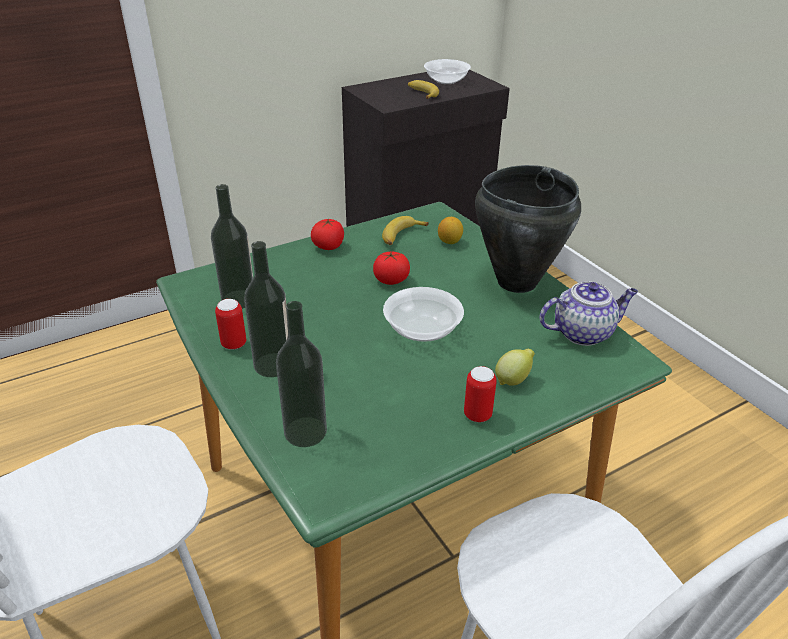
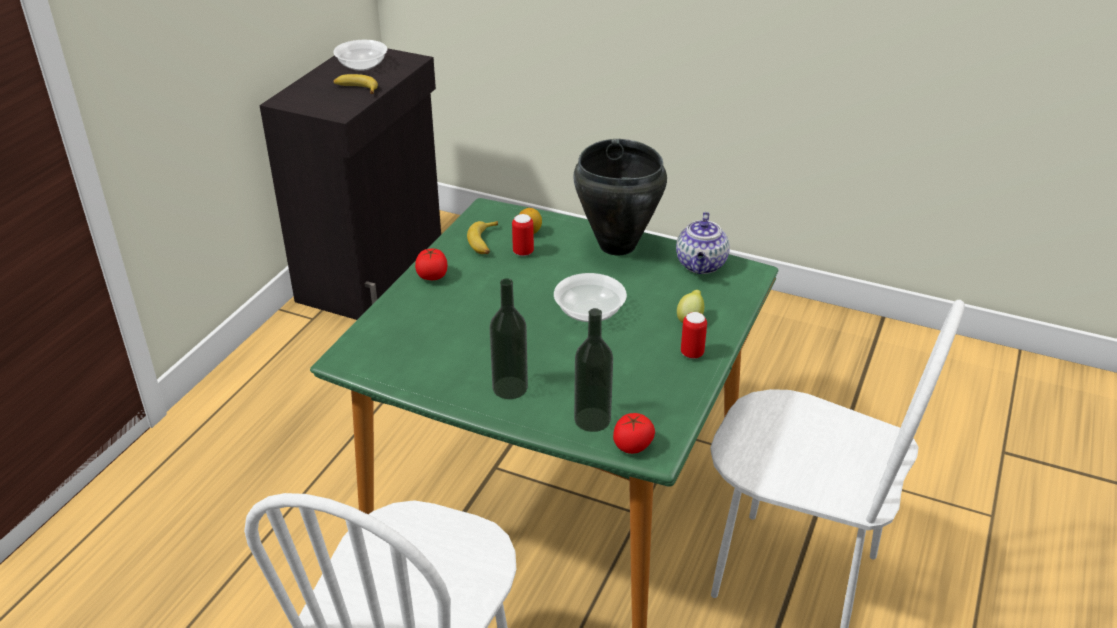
camera: 35 degrees left, 0 degrees up
(234, 344) = (458, 387): can -> can (523, 252)
(238, 299) = (413, 352): bottle -> none
(391, 280) = (520, 283): tomato -> tomato (632, 445)
(583, 332) = (701, 265): teapot -> teapot turned 150 degrees clockwise

